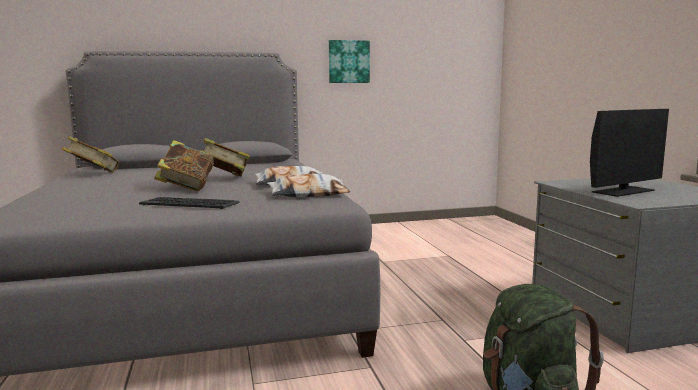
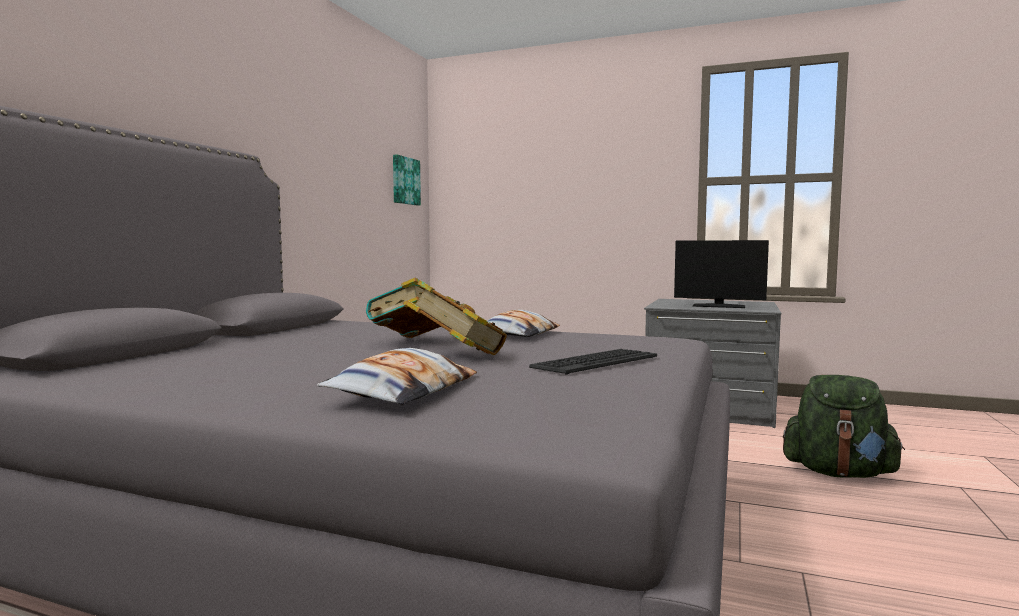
camera: 55 degrees left, 5 degrees down
(93, 174) = (120, 375): book -> none
(308, 194) = (601, 337): pillow -> pillow (403, 392)
(348, 62) = (317, 180): picture -> picture (405, 181)
(623, 191) = (718, 306): monitor -> monitor turned 105 degrees clockwise

